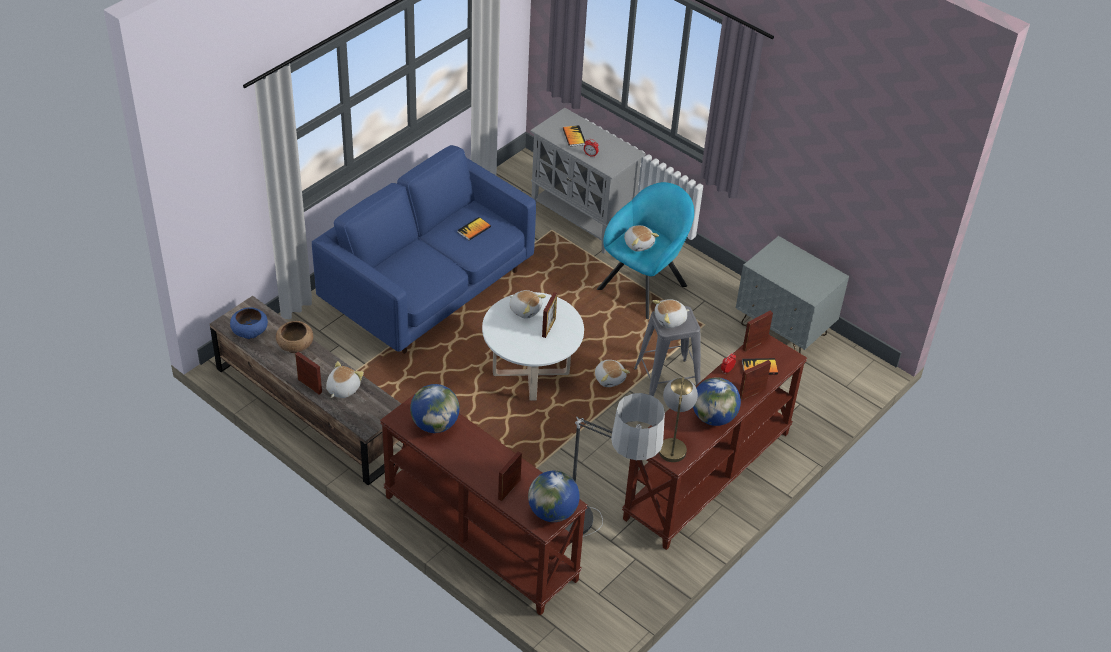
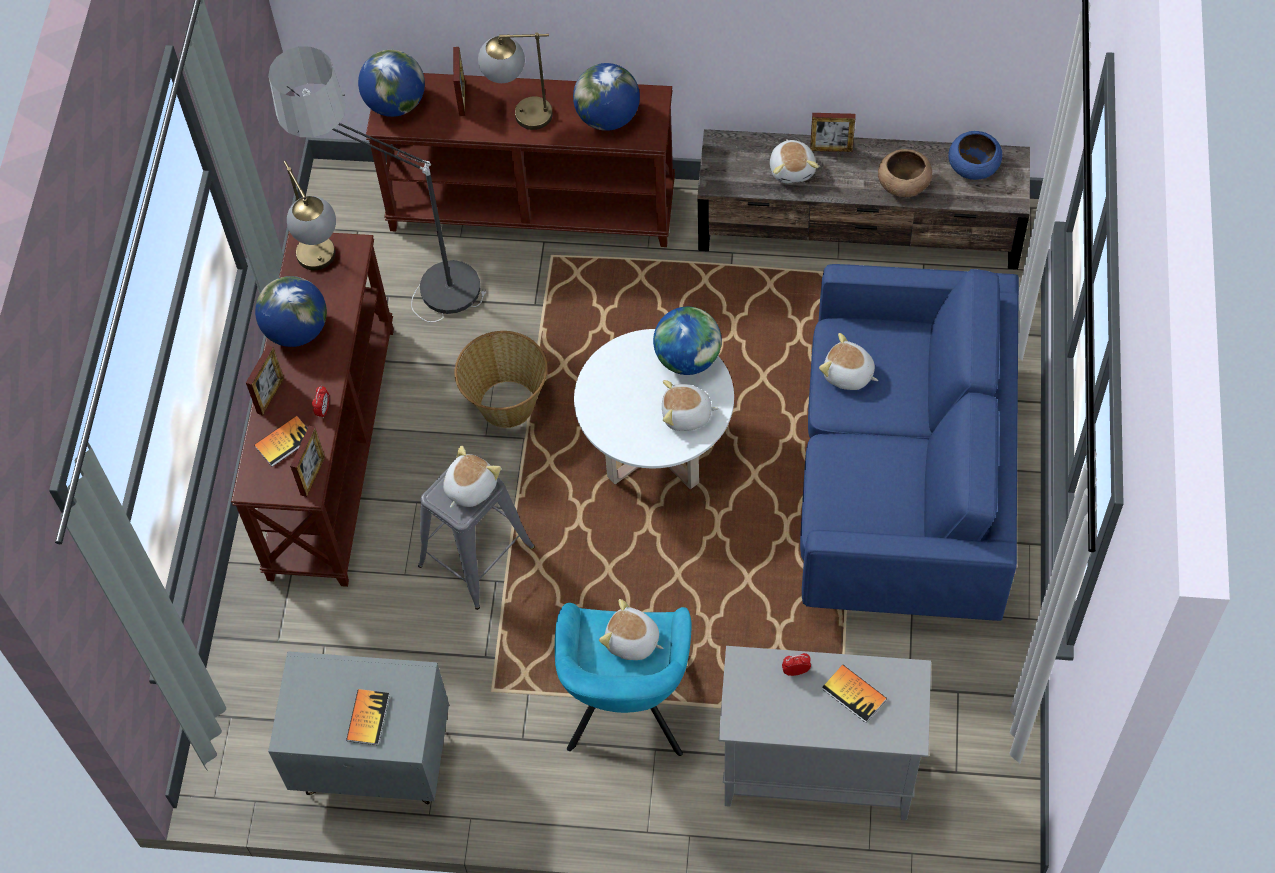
camera: 150 degrees right, 15 degrees up
(474, 229) = (873, 498): book -> book (368, 717)
(484, 457) = (519, 116): none -> table lamp
(499, 332) = (687, 358): none -> globe
(548, 328) = (633, 408): picture frame -> none
(590, 441) = (506, 403): none -> basket
(609, 378) = (553, 510): plush toy -> plush toy (848, 374)

